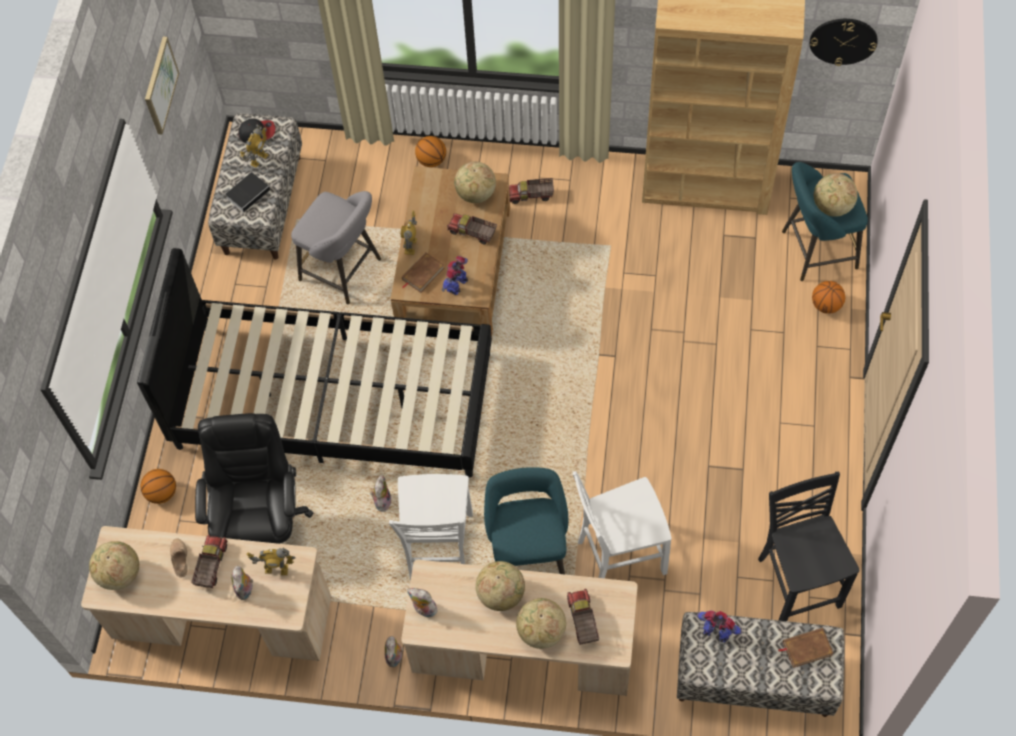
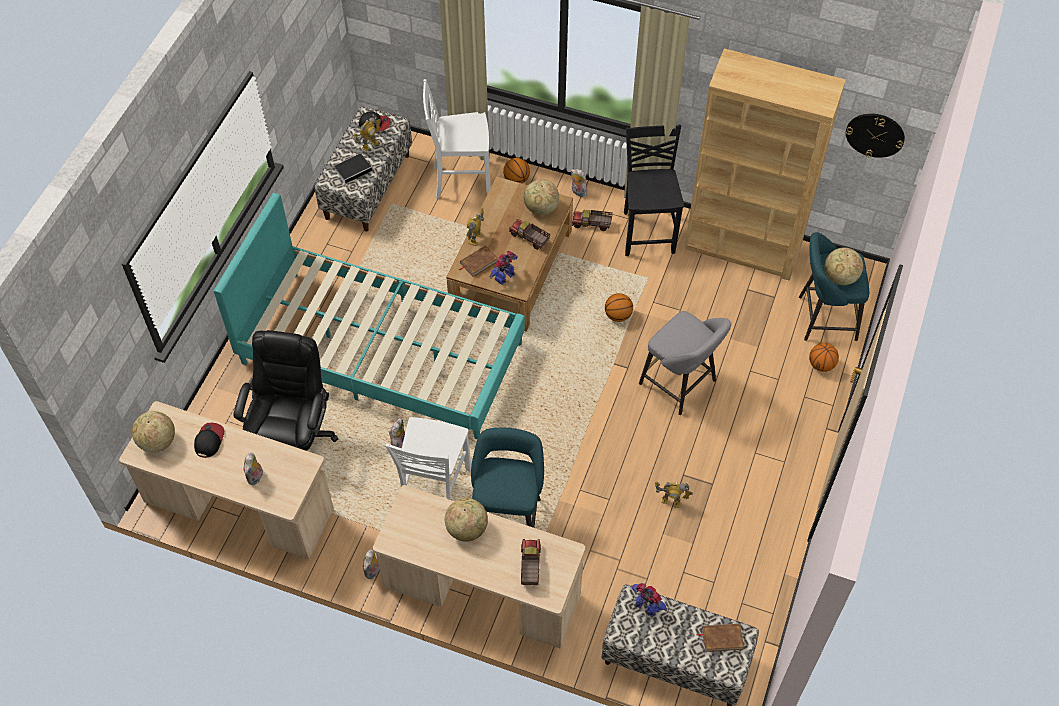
camera: 10 degrees right, 5 degrees down
(160, 85) = (295, 59): picture -> none
(162, 493) = (219, 396): basketball -> basketball (618, 315)
(179, 559) = (209, 440): beige shoe -> cap
(211, 565) = (233, 452): toy truck -> none
(276, 569) = (286, 466): toy robot -> toy robot (671, 501)
(333, 400) = (381, 352): black bed -> turquoise bed
(344, 272) = (419, 253): grey stool -> grey stool (680, 385)
(423, 609) = (398, 526): plush toy -> plush toy (577, 192)
(541, 631) = (492, 567): globe -> none
(619, 555) = (586, 531): white chair -> white chair (460, 181)
(797, 581) = (734, 588): black chair -> black chair (648, 231)

